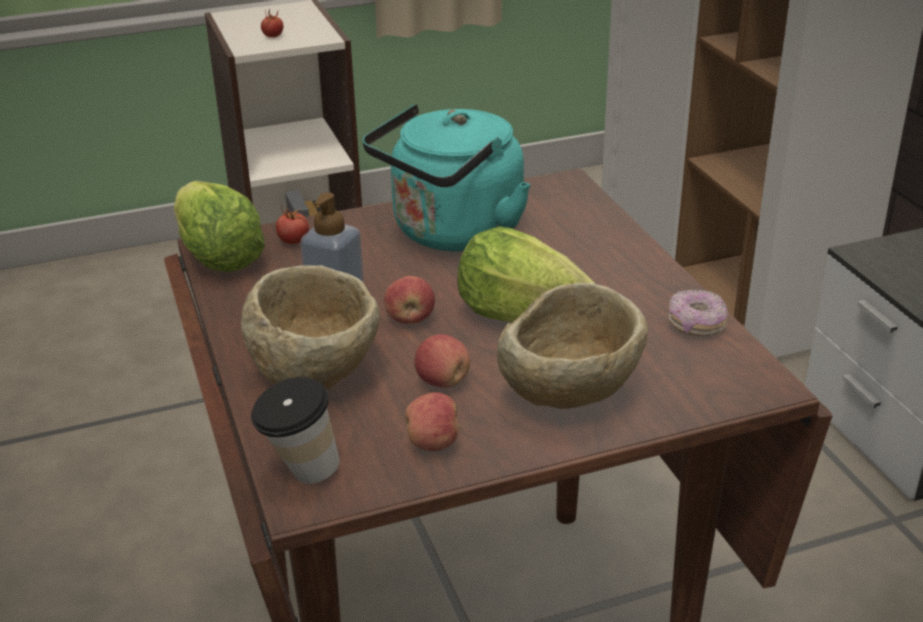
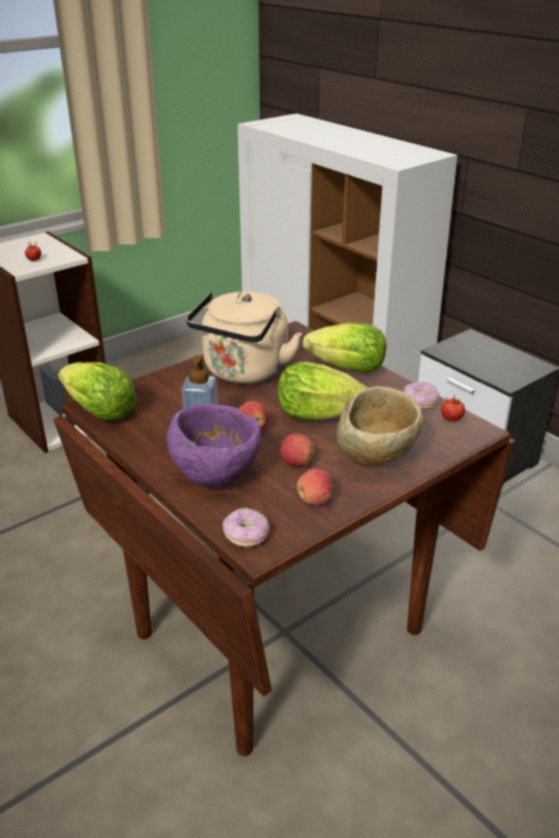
camera: 20 degrees left, 0 degrees up
(294, 241) = (144, 393): tomato -> tomato (451, 419)
(300, 474) = (246, 536): cup -> donut
(318, 375) = (217, 474): beige bowl -> purple bowl
(452, 234) = (244, 373): turquoise kettle -> beige kettle
(613, 253) = (348, 369): none -> lettuce

